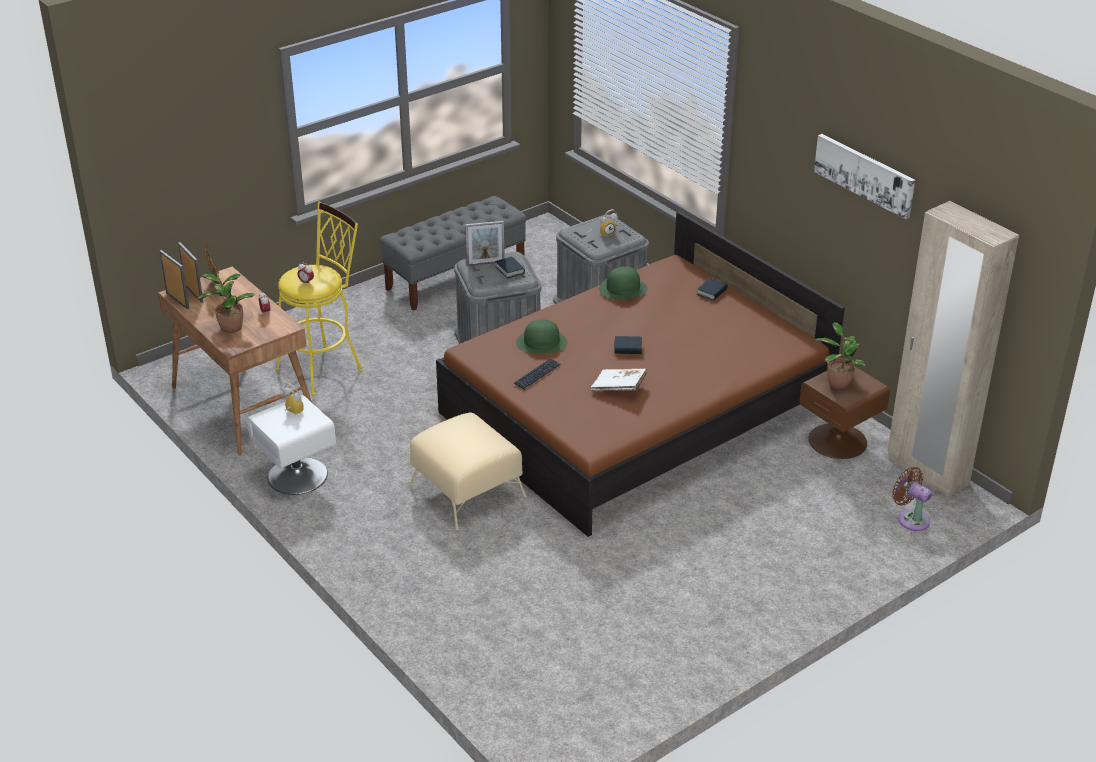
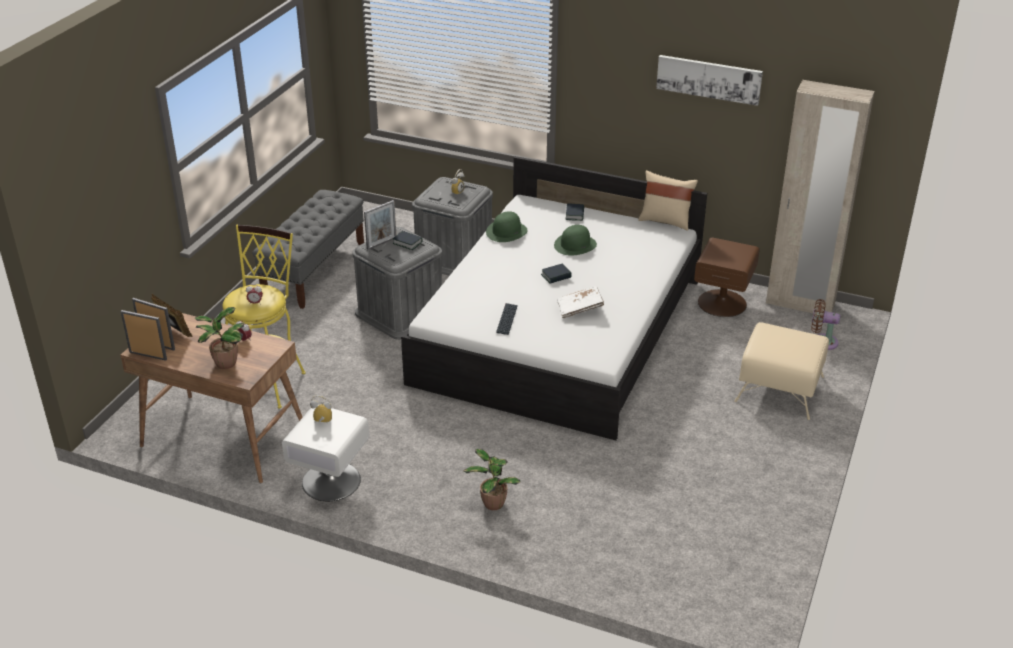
camera: 30 degrees left, 0 degrees up
(467, 492) = (489, 441): beige ottoman -> beige ottoman (780, 389)
(542, 342) = (484, 293): green hat -> green hat (575, 245)
(635, 411) = (559, 331): brown bed -> white bed
(803, 327) = (665, 221): none -> beige pillow
(837, 382) = (722, 254): potted plant -> potted plant (492, 503)

